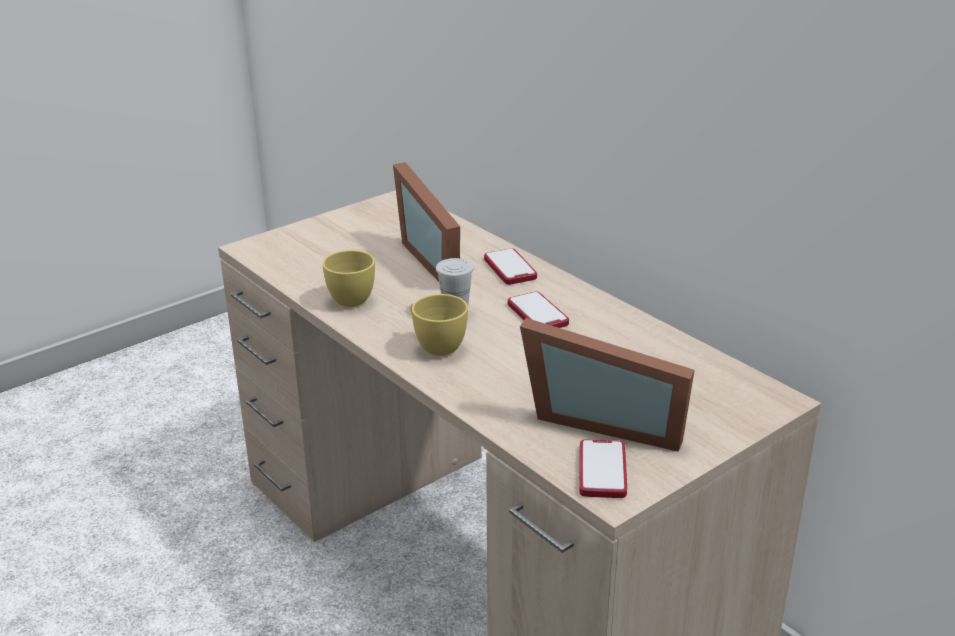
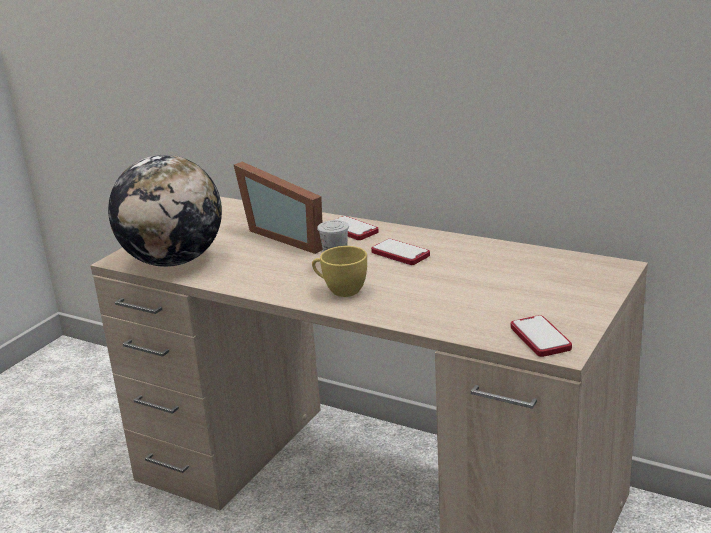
camera: 20 degrees left, 5 degrees down
(298, 263) = (174, 261): none -> globe
(355, 297) = (244, 274): yellow cup -> none
(605, 420) = (512, 306): picture frame -> none

